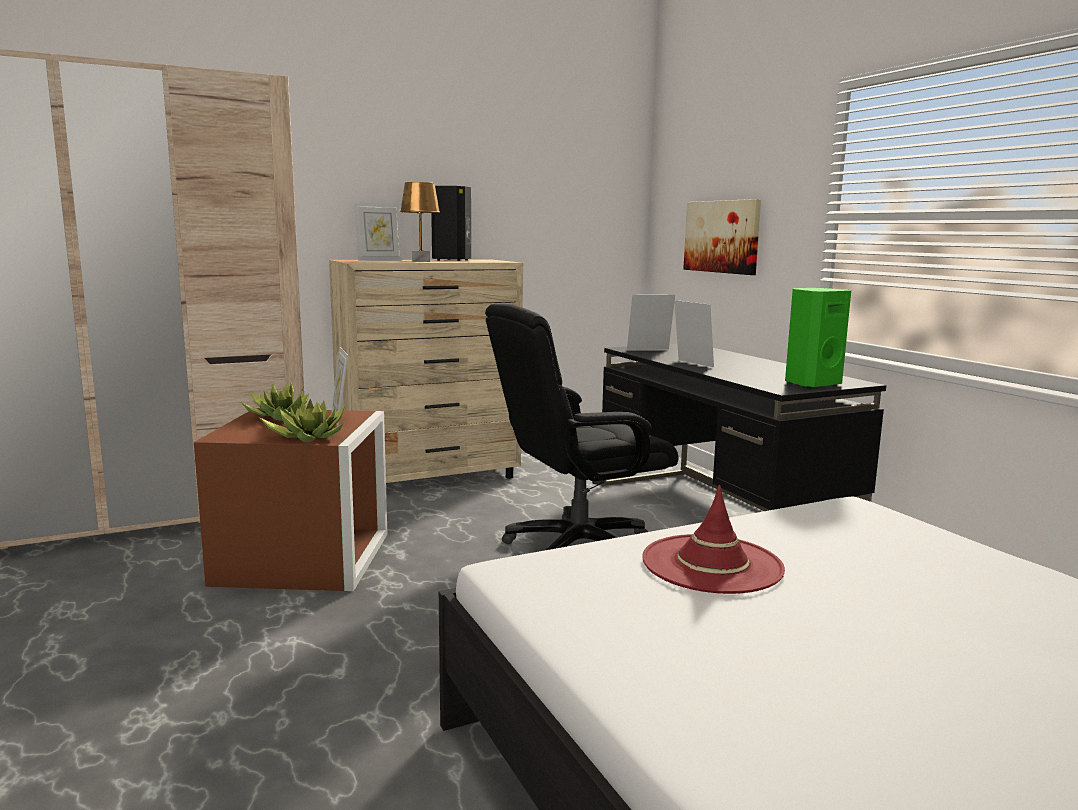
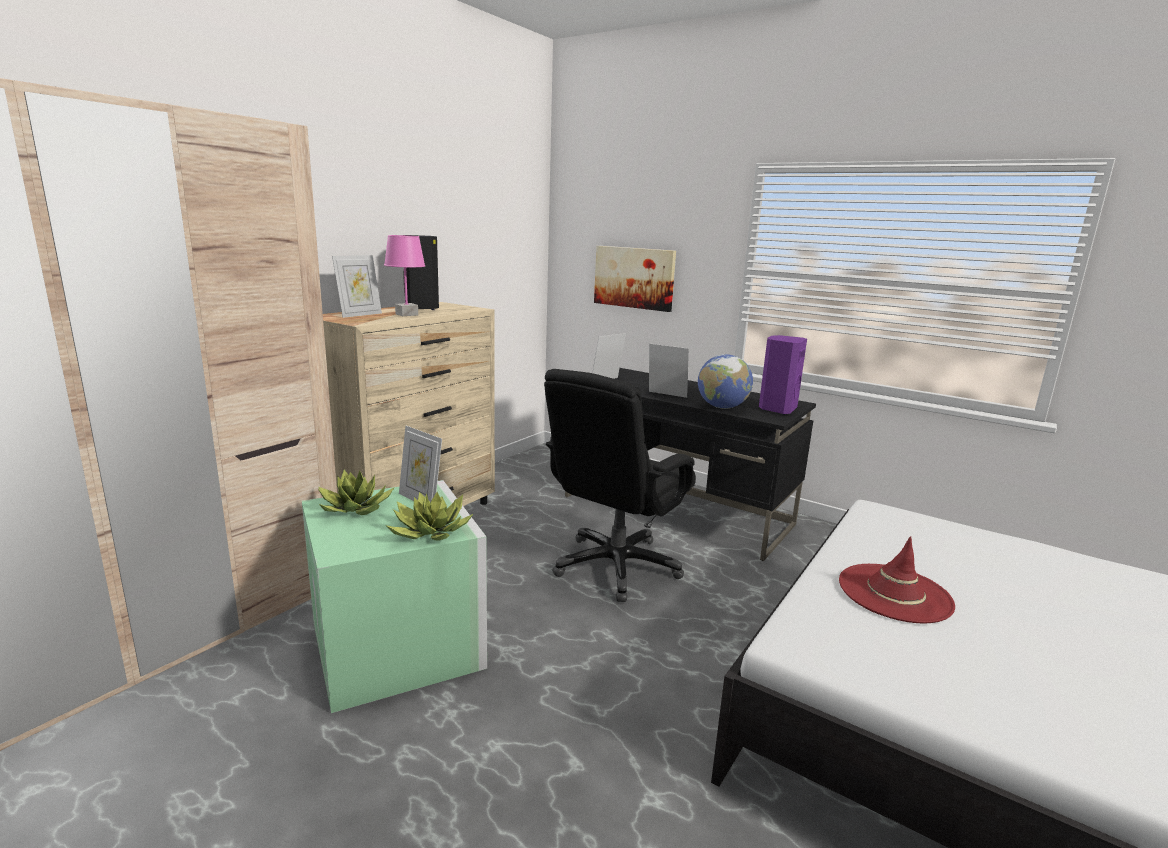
camera: 30 degrees left, 5 degrees up
(305, 559) = (399, 646): brown storage box -> green storage box
(421, 261) = (407, 314): brown table lamp -> pink table lamp
(738, 376) = (722, 407): none -> globe
(811, 384) = (777, 409): green speaker -> purple speaker

